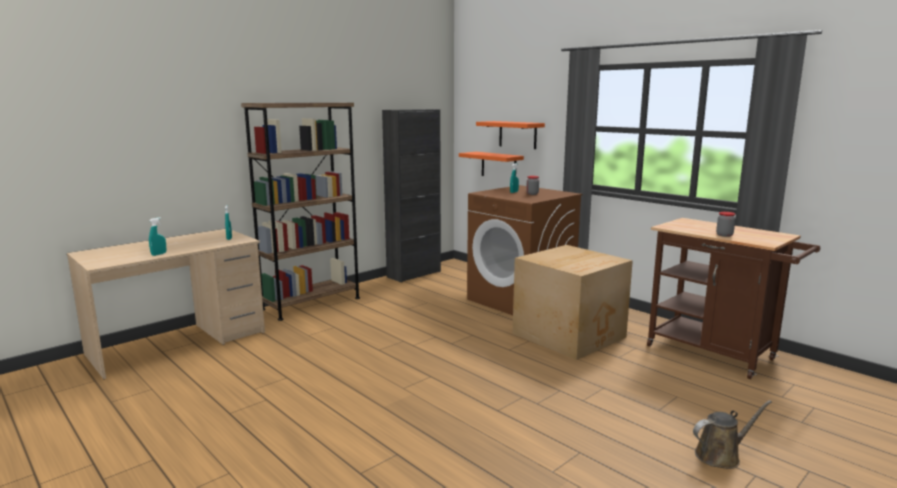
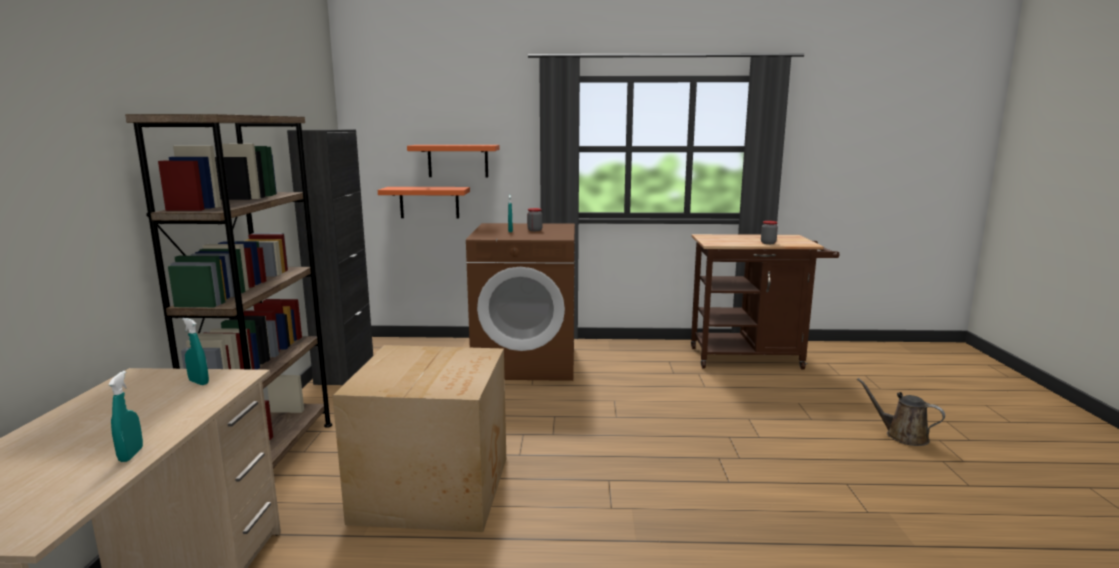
camera: 45 degrees left, 0 degrees up
(570, 335) = (635, 381): cardboard box -> cardboard box (435, 488)
(721, 455) = (902, 435): brown watering can -> brown watering can turned 75 degrees counterclockwise

